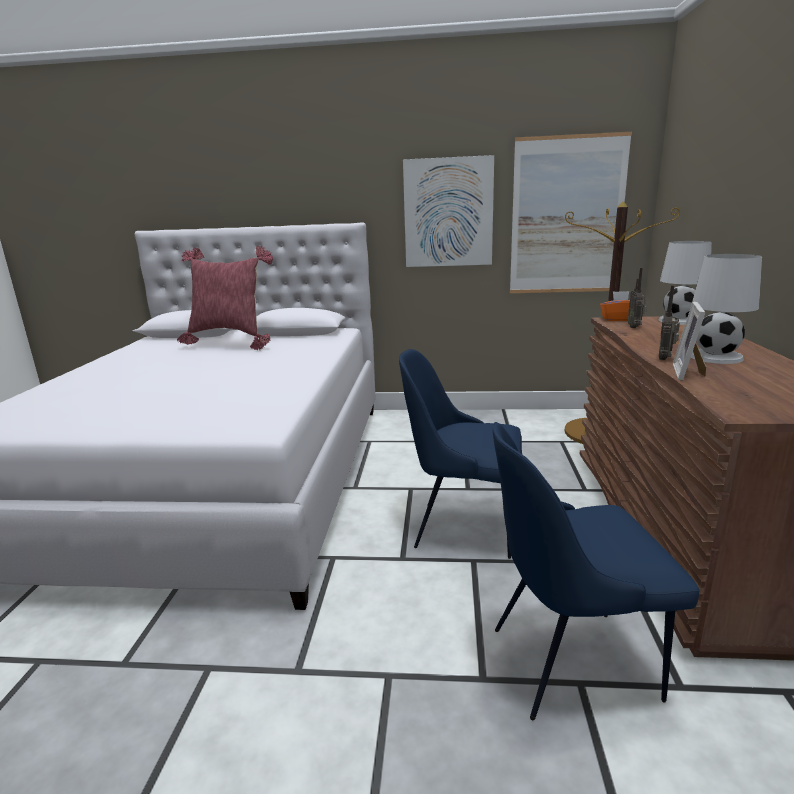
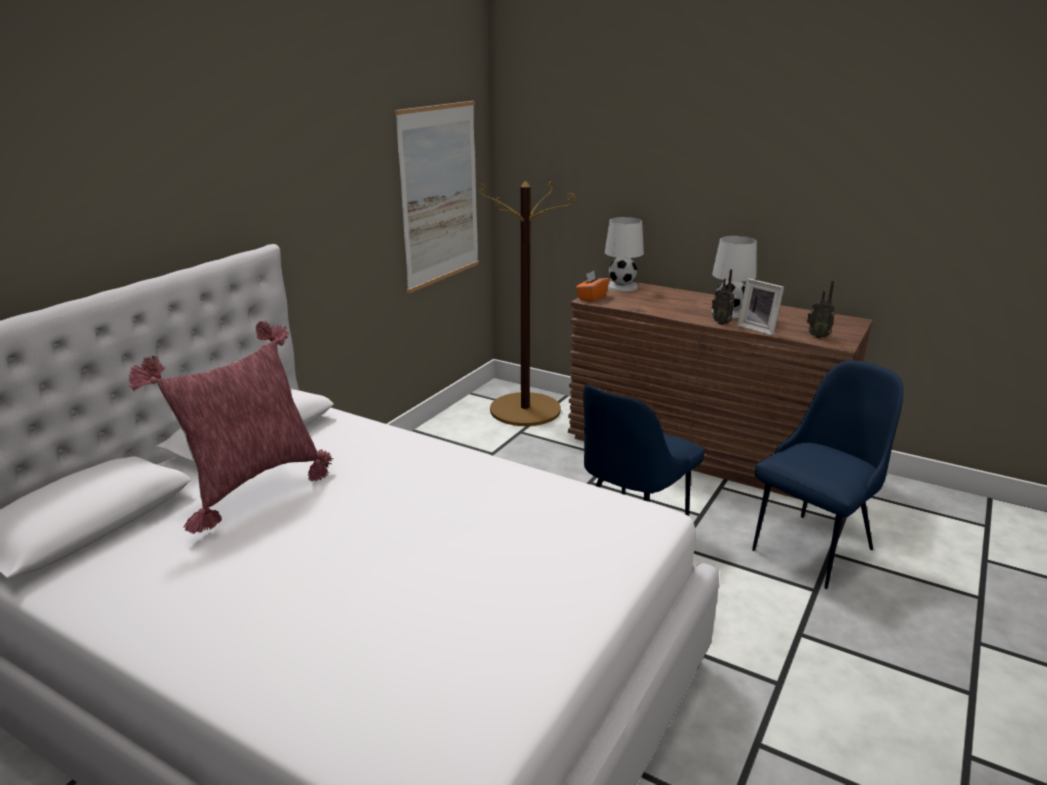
camera: 65 degrees left, 5 degrees up
(448, 213) = (346, 210): picture -> none
(572, 663) = (812, 549): blue chair -> blue chair turned 150 degrees counterclockwise
(635, 327) = (624, 302): radio -> radio (817, 336)

